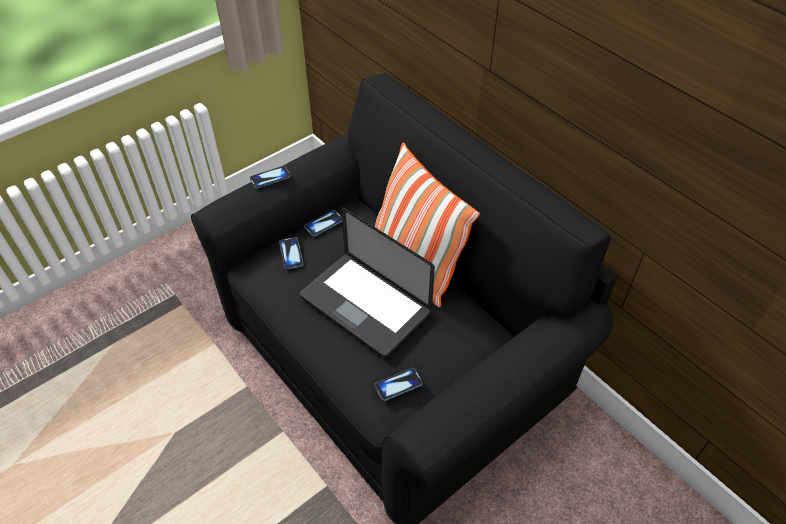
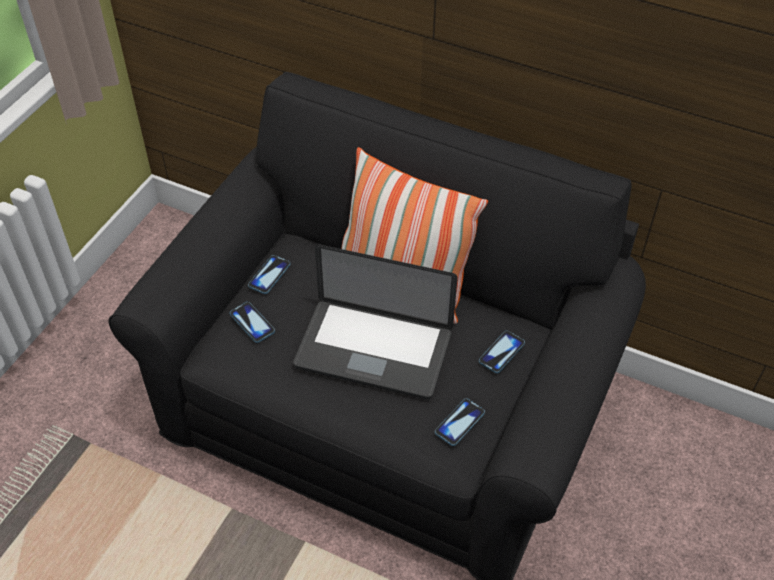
camera: 25 degrees left, 0 degrees up
(270, 178) = (189, 240): phone -> phone (501, 352)

